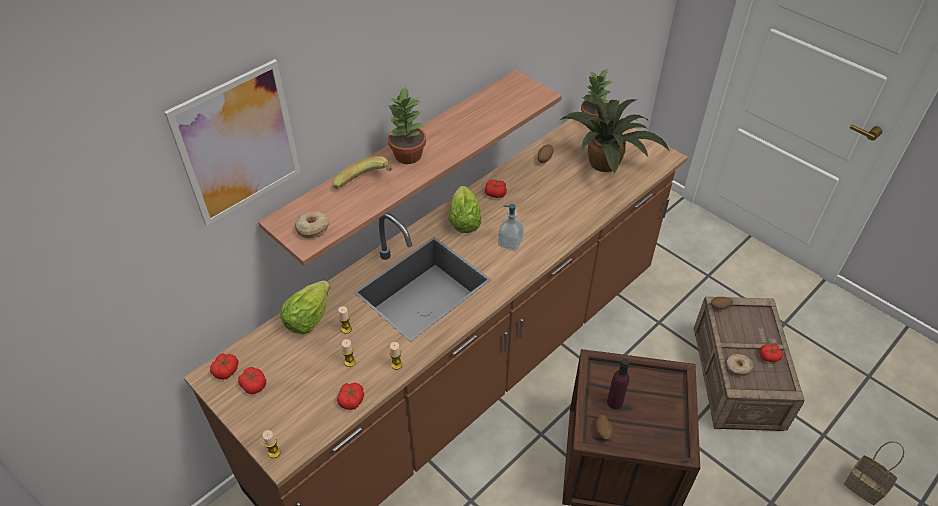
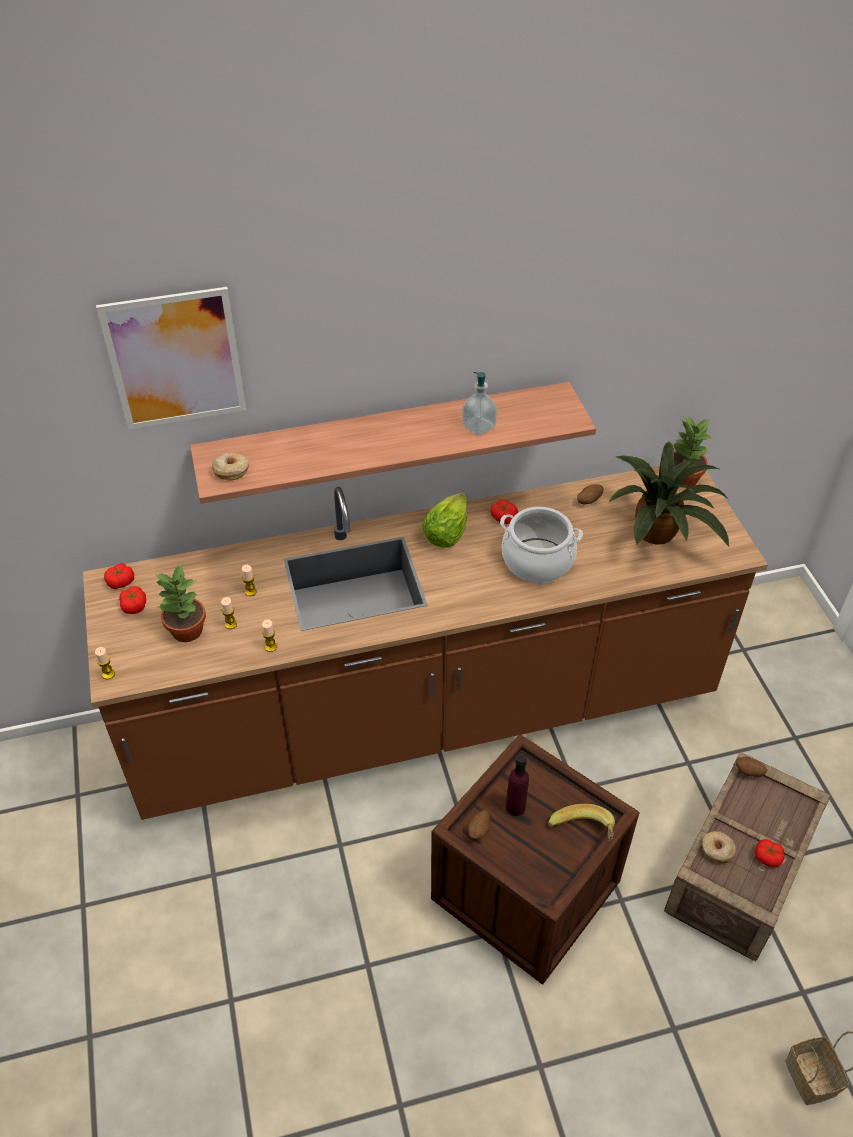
camera: 30 degrees right, 0 degrees up
(308, 318) = (224, 566): lettuce -> none
(351, 400) = (206, 660): tomato -> none
(366, 185) = (313, 448): banana -> banana (583, 834)
(407, 156) = (376, 433): potted plant -> potted plant (186, 631)
(510, 243) = (477, 576): soap dispenser -> soap dispenser (479, 427)
(543, 214) = (537, 561): none -> cooking pot

